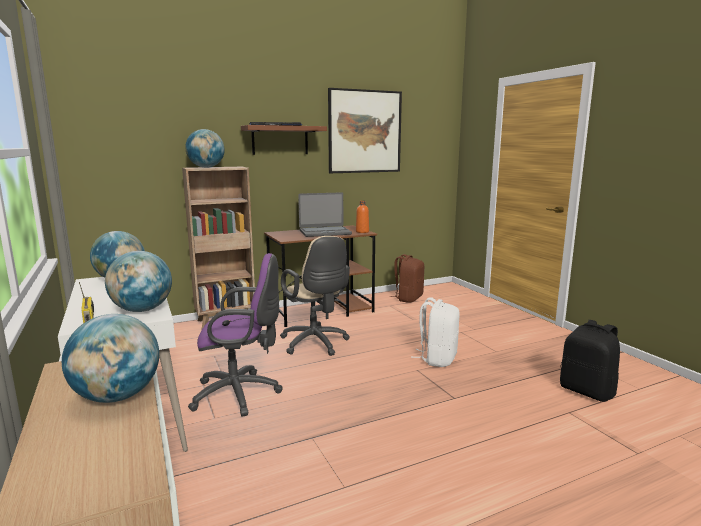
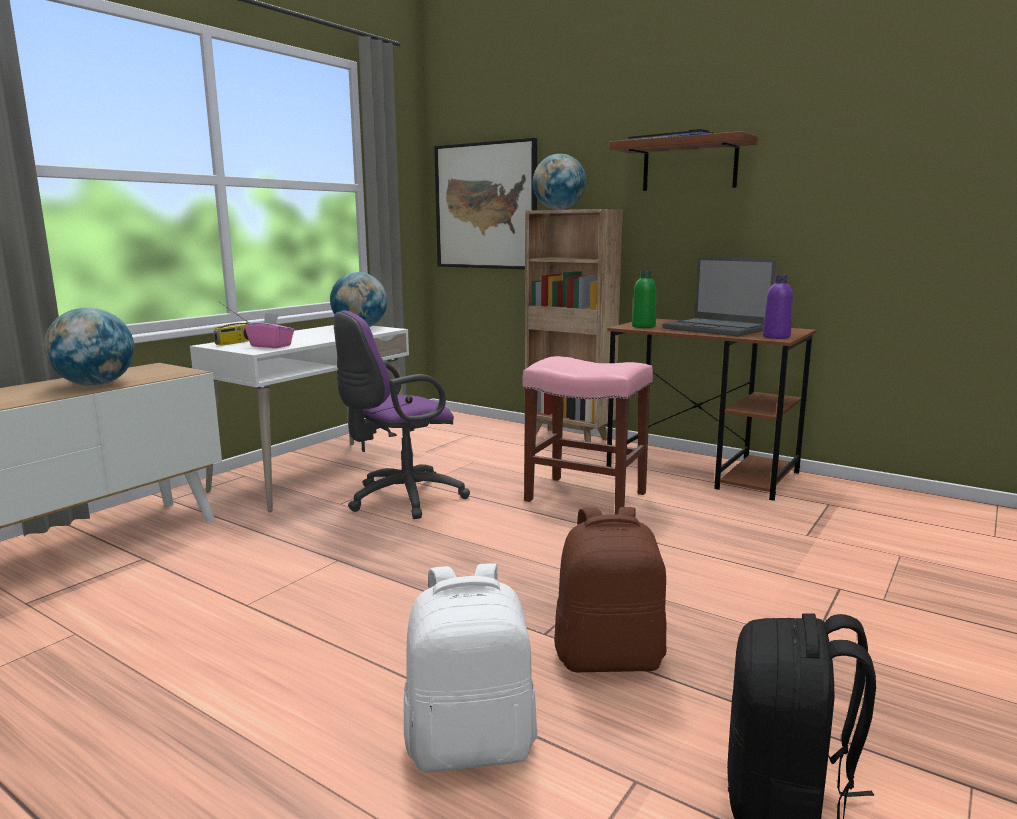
camera: 60 degrees right, 0 degrees up
(142, 310) = (271, 346): globe -> pink tissue box
(241, 394) = (400, 499): purple office chair -> purple office chair turned 90 degrees clockwise
(292, 237) = (643, 326): none -> green bottle
(316, 344) = (584, 497): beige office chair -> pink stool
(362, 232) = (776, 337): orange bottle -> purple bottle
(364, 132) = (868, 137): picture -> picture (486, 206)
(408, 298) = (900, 509): brown backpack -> brown backpack (609, 657)
(437, 359) = (675, 590): white backpack -> white backpack (471, 744)

